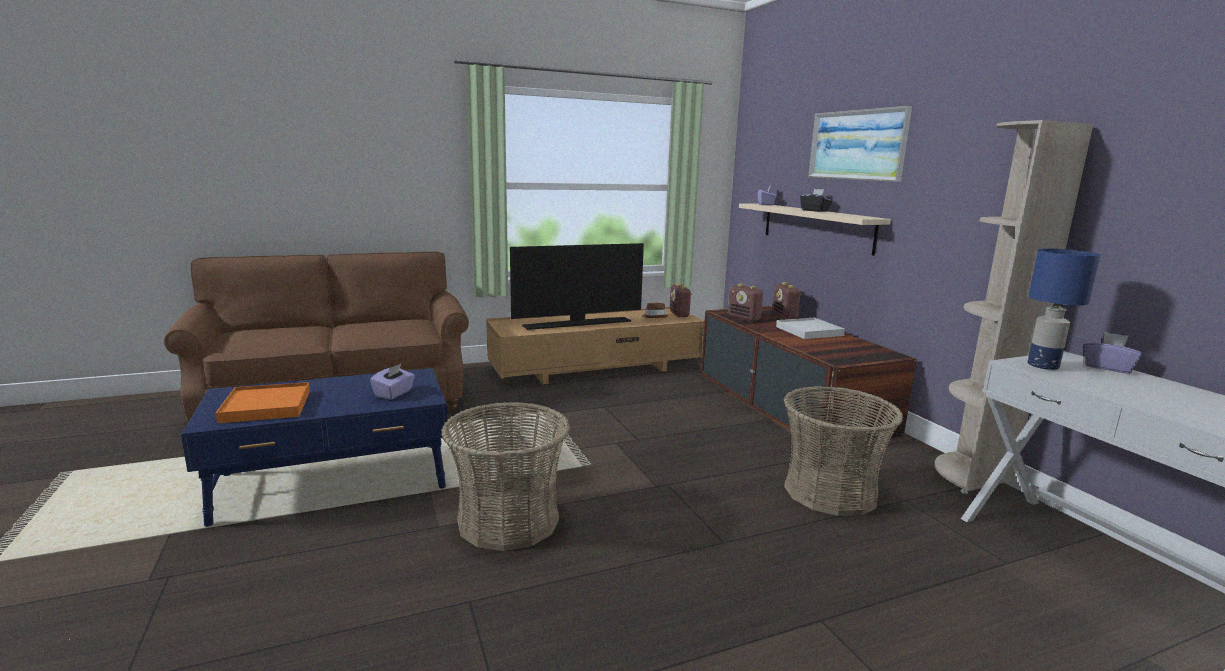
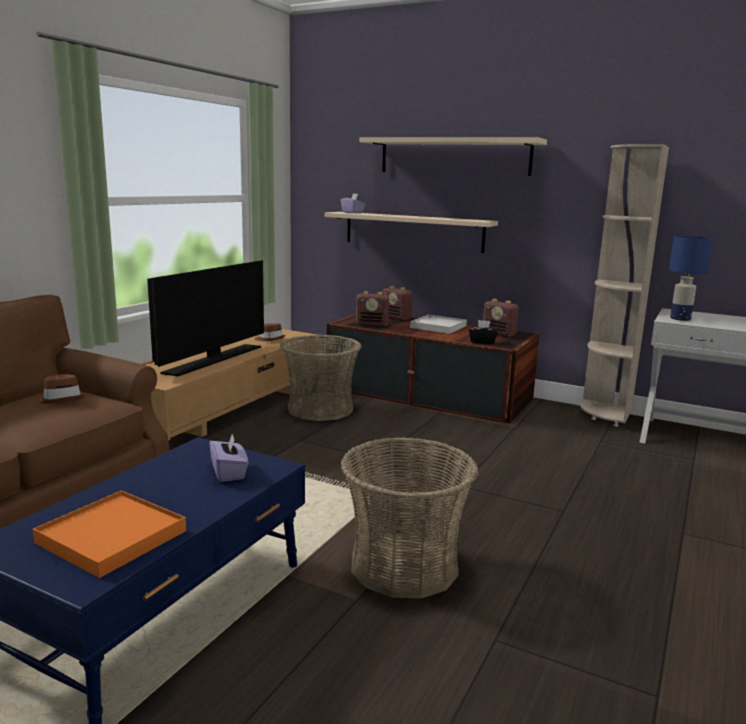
camera: 40 degrees left, 0 degrees up
(404, 325) = (61, 399): none -> brown hat
(679, 314) = (286, 333): radio -> radio (499, 334)
(815, 211) = (418, 216): black tissue box -> black tissue box (482, 342)
(830, 491) = (558, 451): basket -> basket (320, 409)
(857, 145) = (454, 156): picture -> beige shelf
(1107, 367) = (701, 314): purple tissue box -> none

